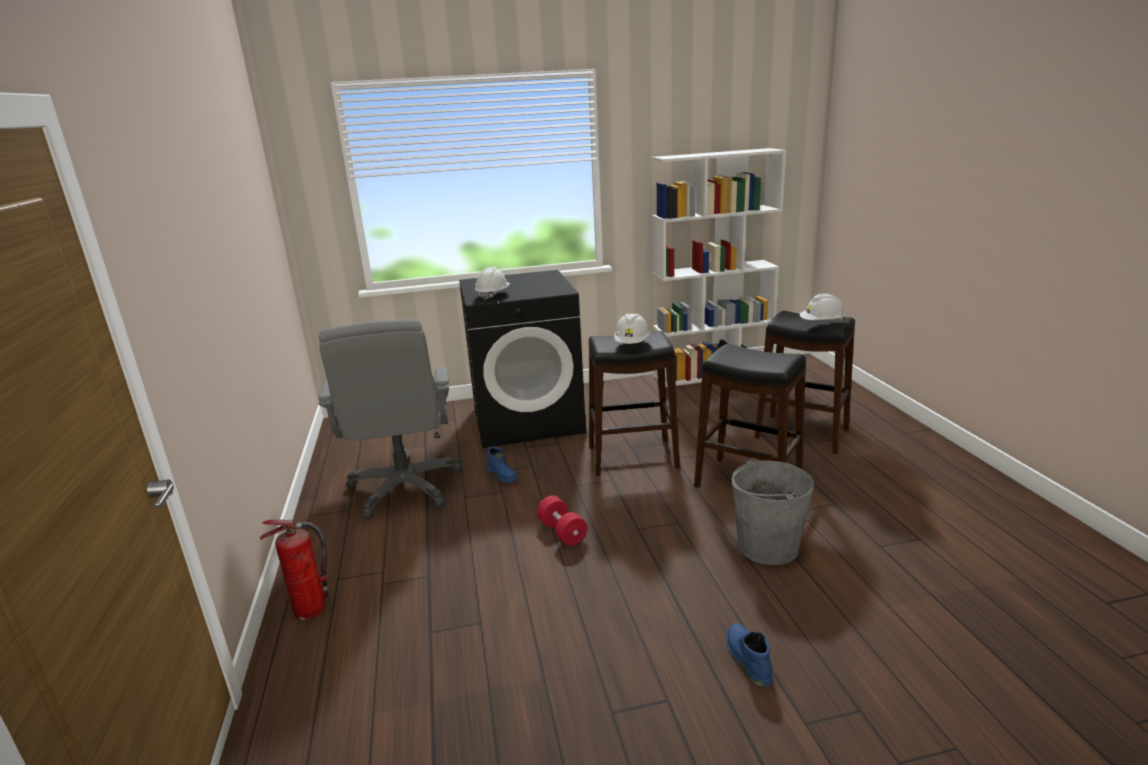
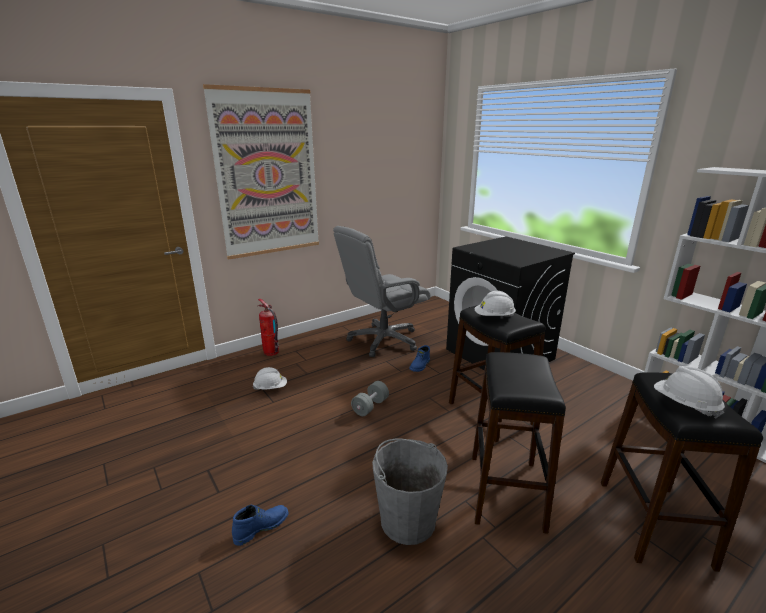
camera: 65 degrees right, 0 degrees up
(184, 271) = (267, 174): none -> picture
(493, 295) = (481, 249): white hard hat -> white hard hat (270, 388)
(562, 532) = (370, 406): red dumbbell -> grey dumbbell

